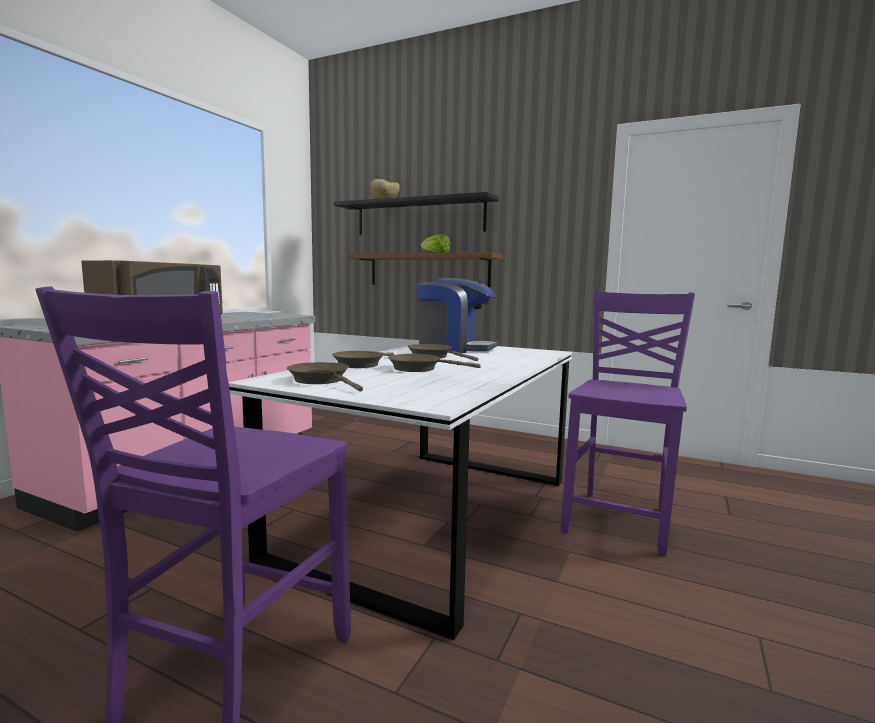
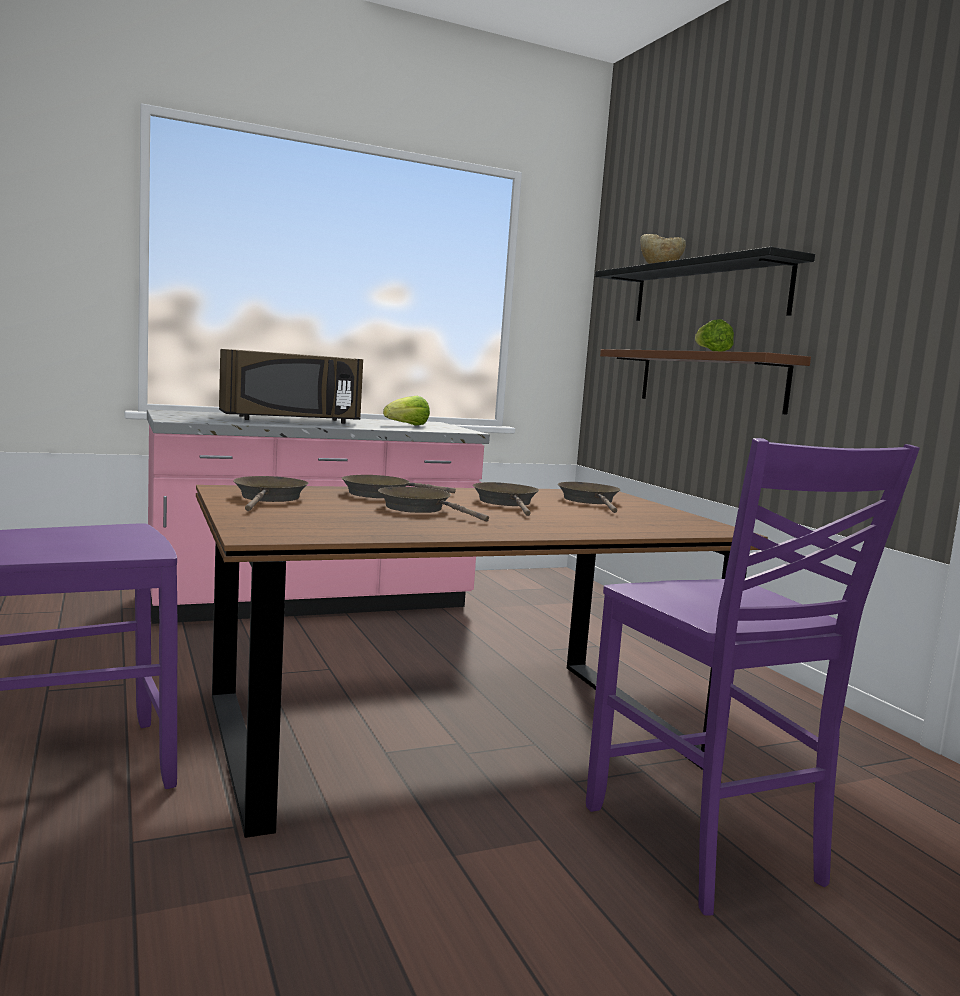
camera: 40 degrees right, 0 degrees up
(247, 315) = (407, 425): none -> lettuce
(432, 515) = (455, 729): white dining table -> brown dining table
(454, 348) = (590, 501): coffee machine -> brown frying pan
(620, 520) = (705, 846): purple chair -> purple chair turned 90 degrees clockwise

